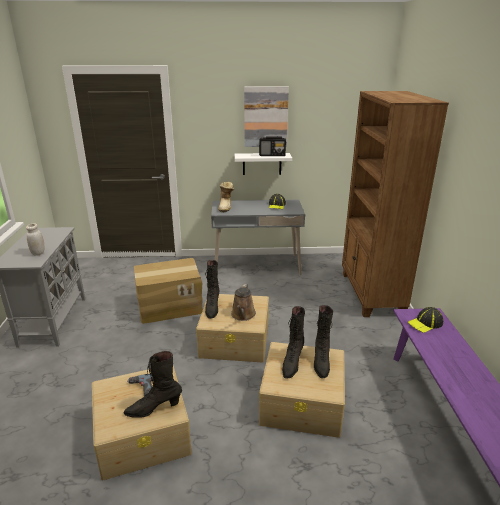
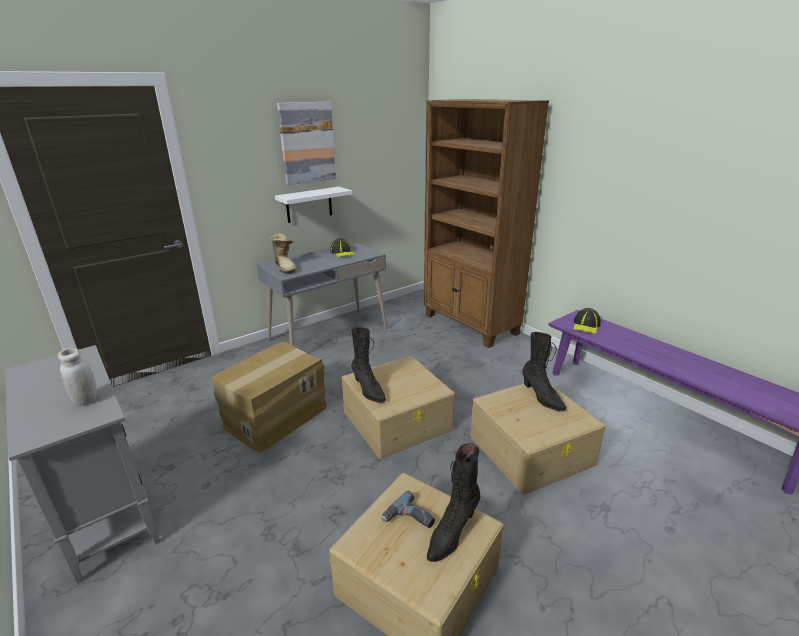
camera: 35 degrees left, 0 degrees up
(243, 315) = (412, 384): brown watering can -> none
(272, 155) = (325, 191): radio -> none
(292, 363) = (520, 410): black boot -> none

